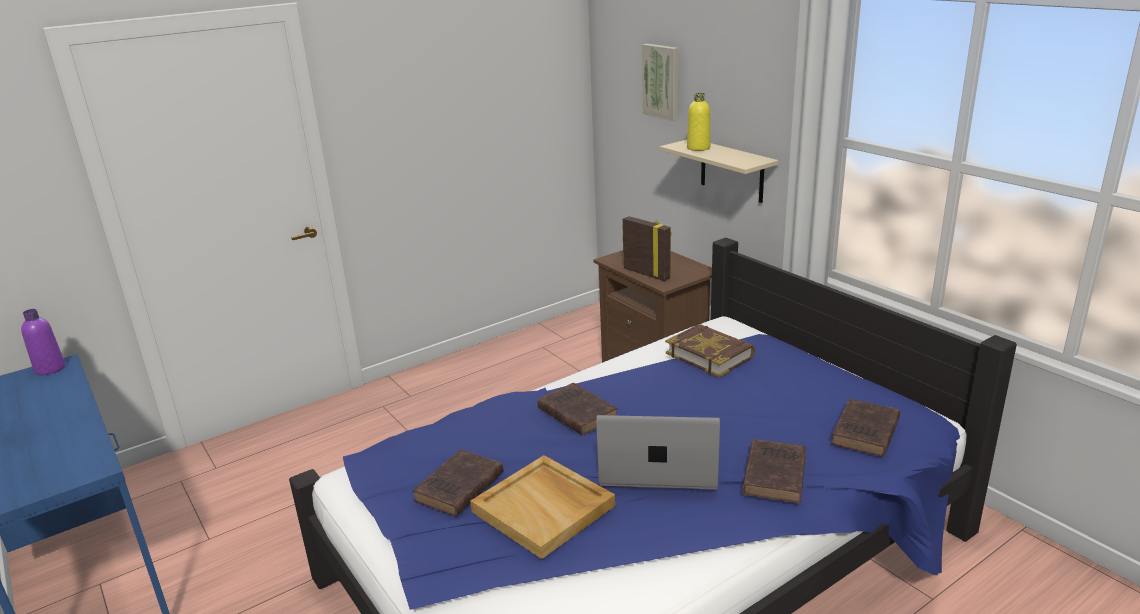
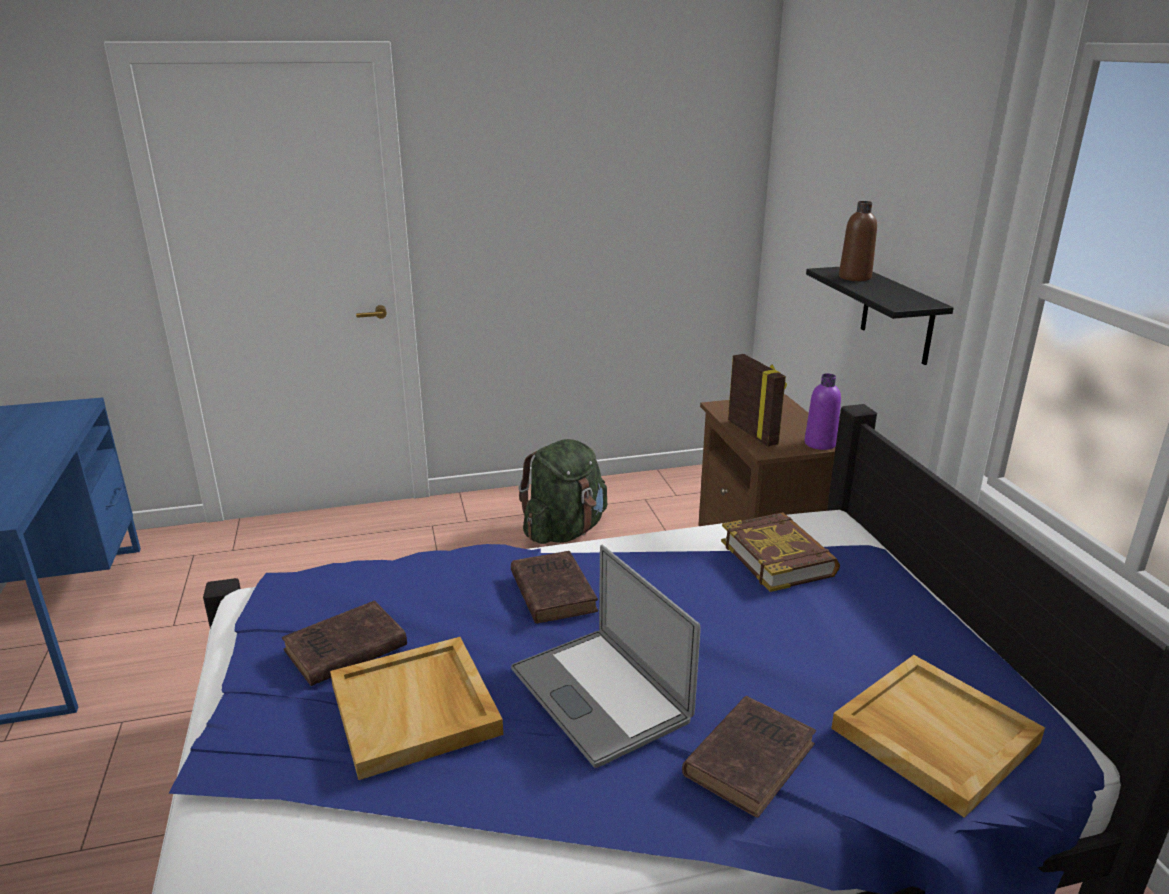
camera: 20 degrees right, 0 degrees up
(50, 369) = (67, 407): purple bottle -> purple bottle (820, 443)
(495, 385) = (564, 531): none -> green backpack
(658, 465) = (599, 694): laptop -> laptop turned 150 degrees counterclockwise
(662, 81) = (837, 185): picture -> none
(698, 148) = (854, 277): yellow bottle -> brown bottle
(732, 171) = (897, 315): beige shelf -> black shelf
(865, 433) = (932, 735): brown book -> beige tray

